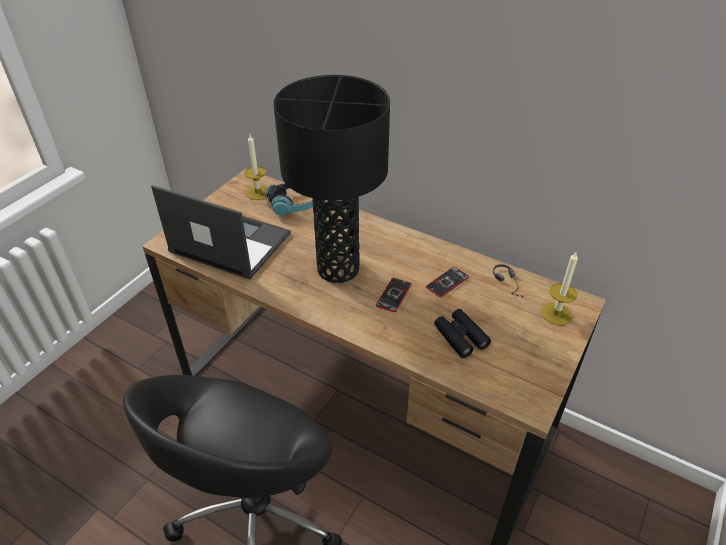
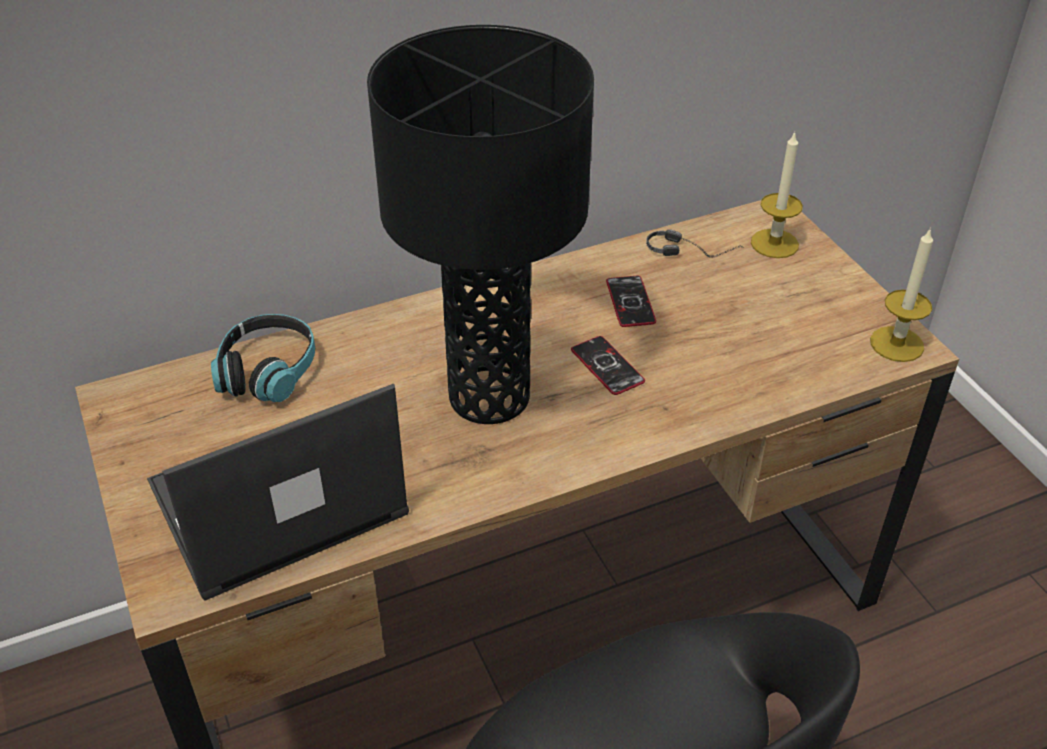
camera: 55 degrees left, 0 degrees up
(258, 192) = (174, 402): candle -> candle (896, 344)
(460, 337) = (746, 345): black binoculars -> none

